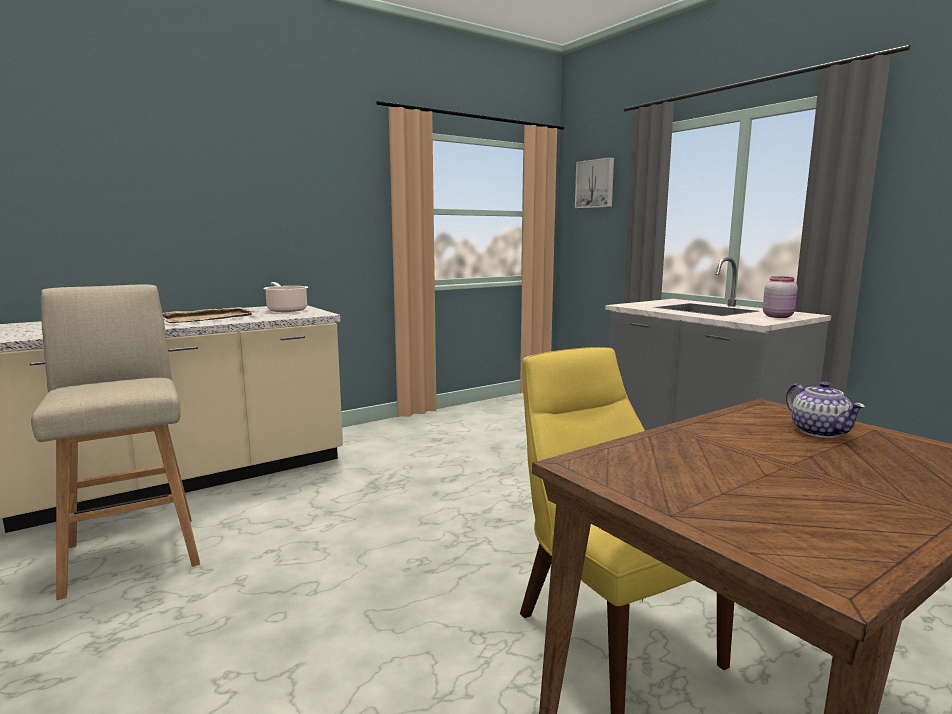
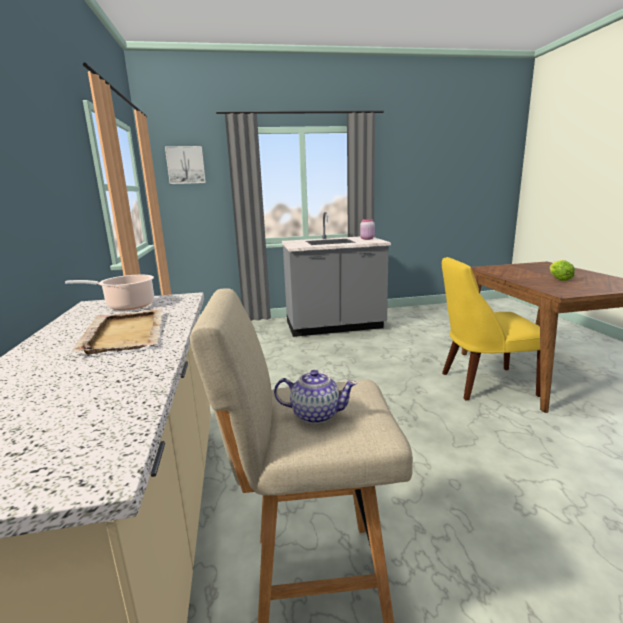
camera: 65 degrees left, 5 degrees up
(750, 467) = (558, 279): none -> lettuce
(819, 431) = (513, 269): teapot -> teapot (315, 414)

